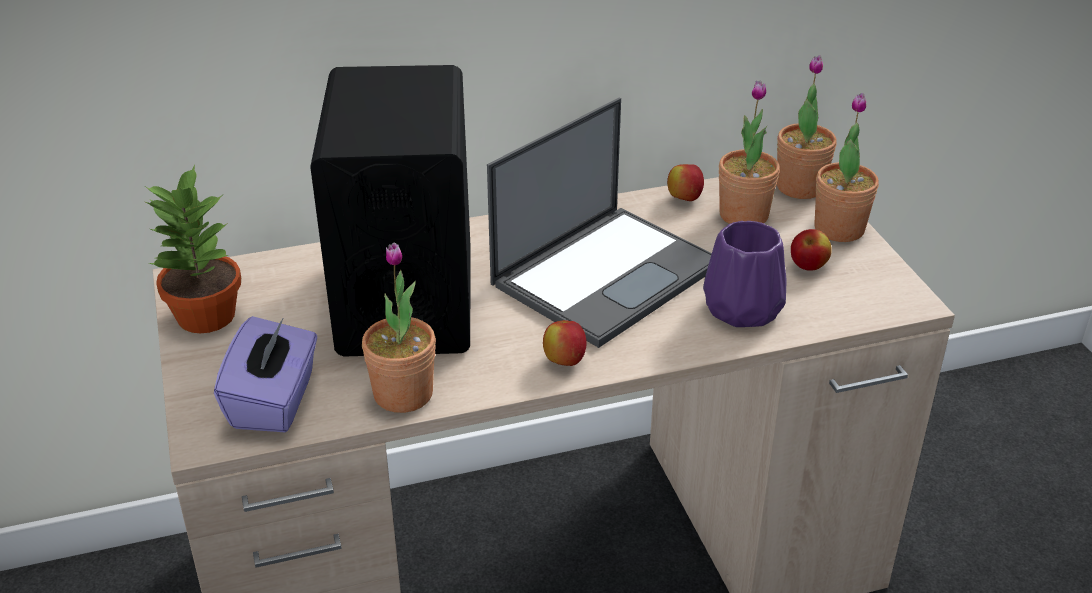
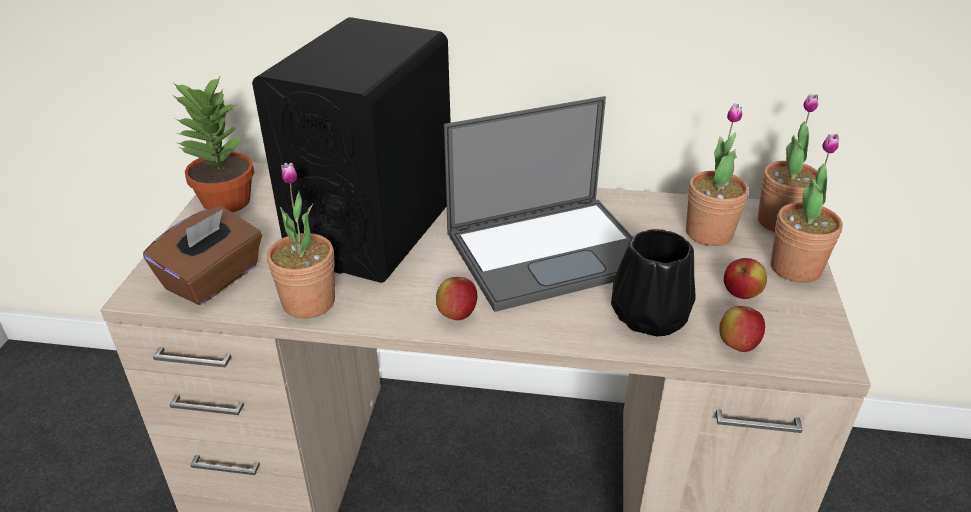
camera: 25 degrees right, 0 degrees up
(274, 401) = (214, 278): purple tissue box -> brown tissue box
(684, 198) = (663, 206): apple -> apple (737, 345)
(744, 309) = (652, 316): purple vase -> black vase

